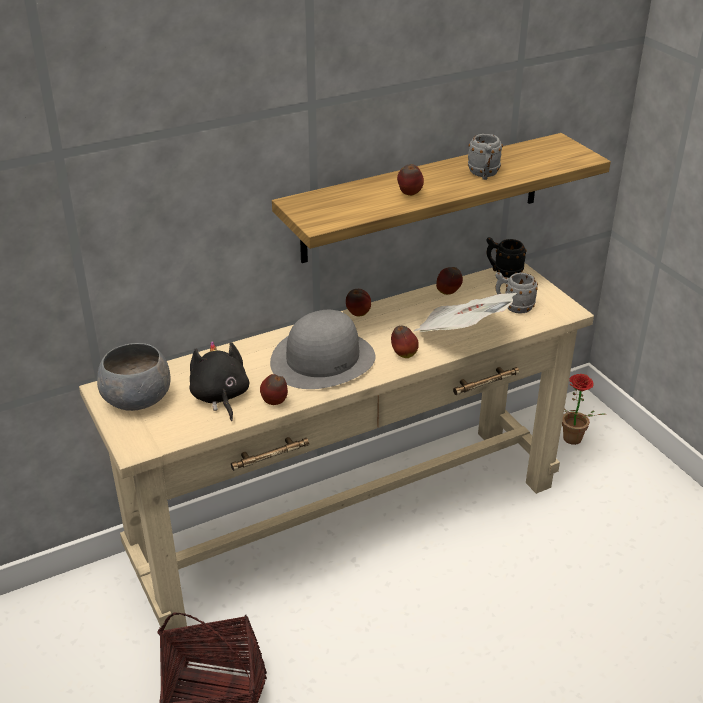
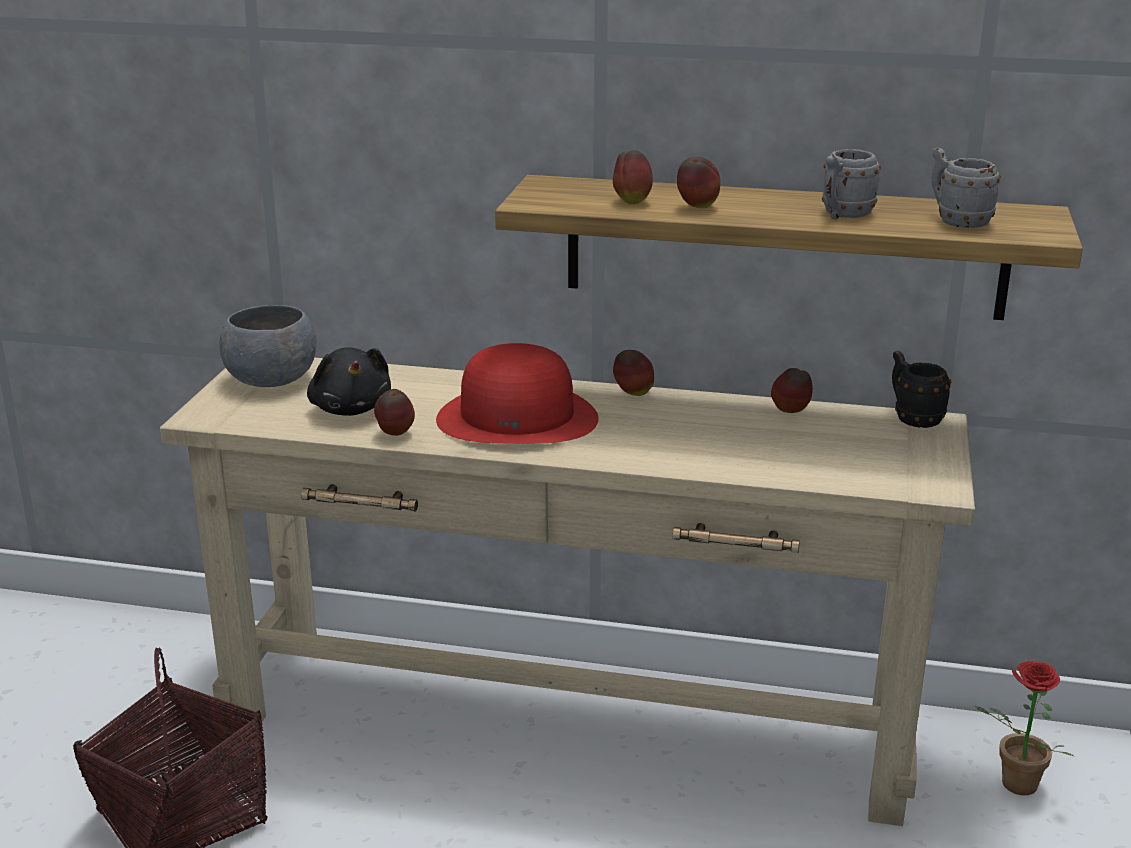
camera: 40 degrees right, 10 degrees down
(220, 397) = (351, 408): black plush toy -> black plush toy turned 135 degrees clockwise
(323, 359) = (518, 418): grey hat -> red hat
(403, 355) = (620, 449): apple -> apple (632, 201)
(462, 334) = (734, 457): newspaper -> none
(513, 307) = (859, 457): grey mug -> grey mug (956, 221)

